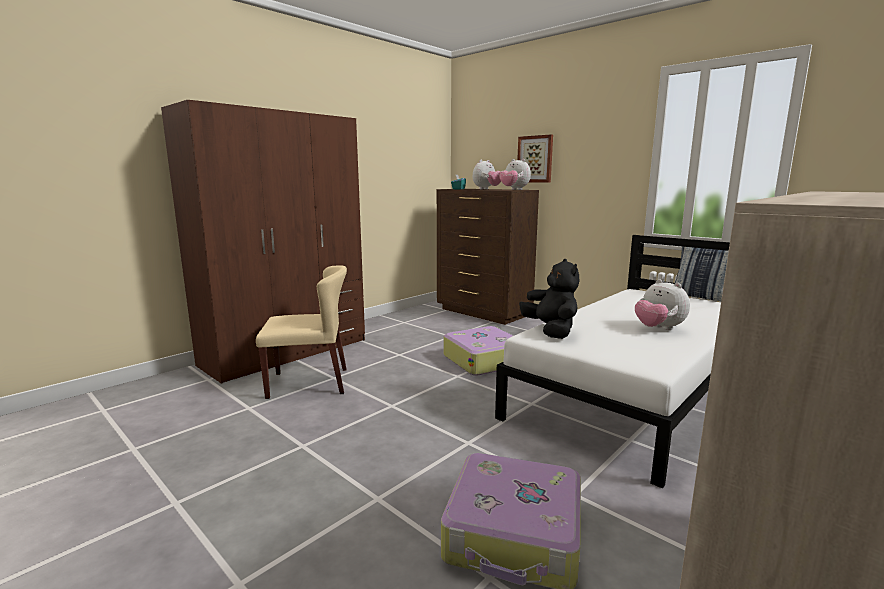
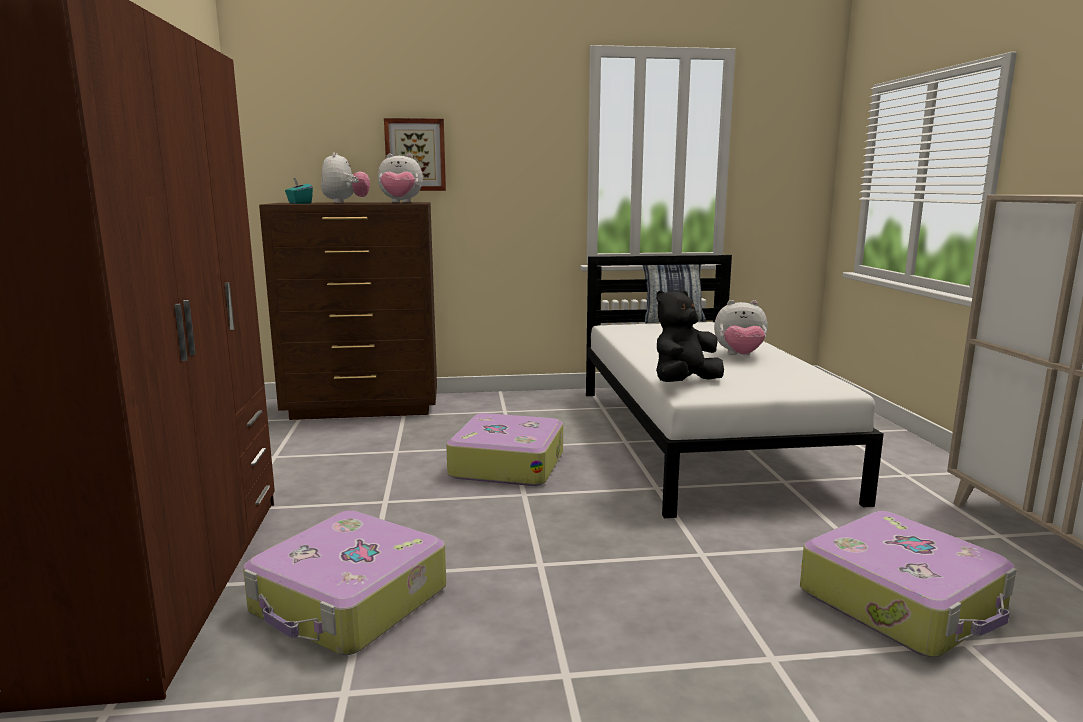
camera: 50 degrees left, 0 degrees up
(309, 383) = (349, 602): beige chair -> suitcase
(551, 331) = (684, 383): black plush toy -> black plush toy turned 60 degrees counterclockwise

